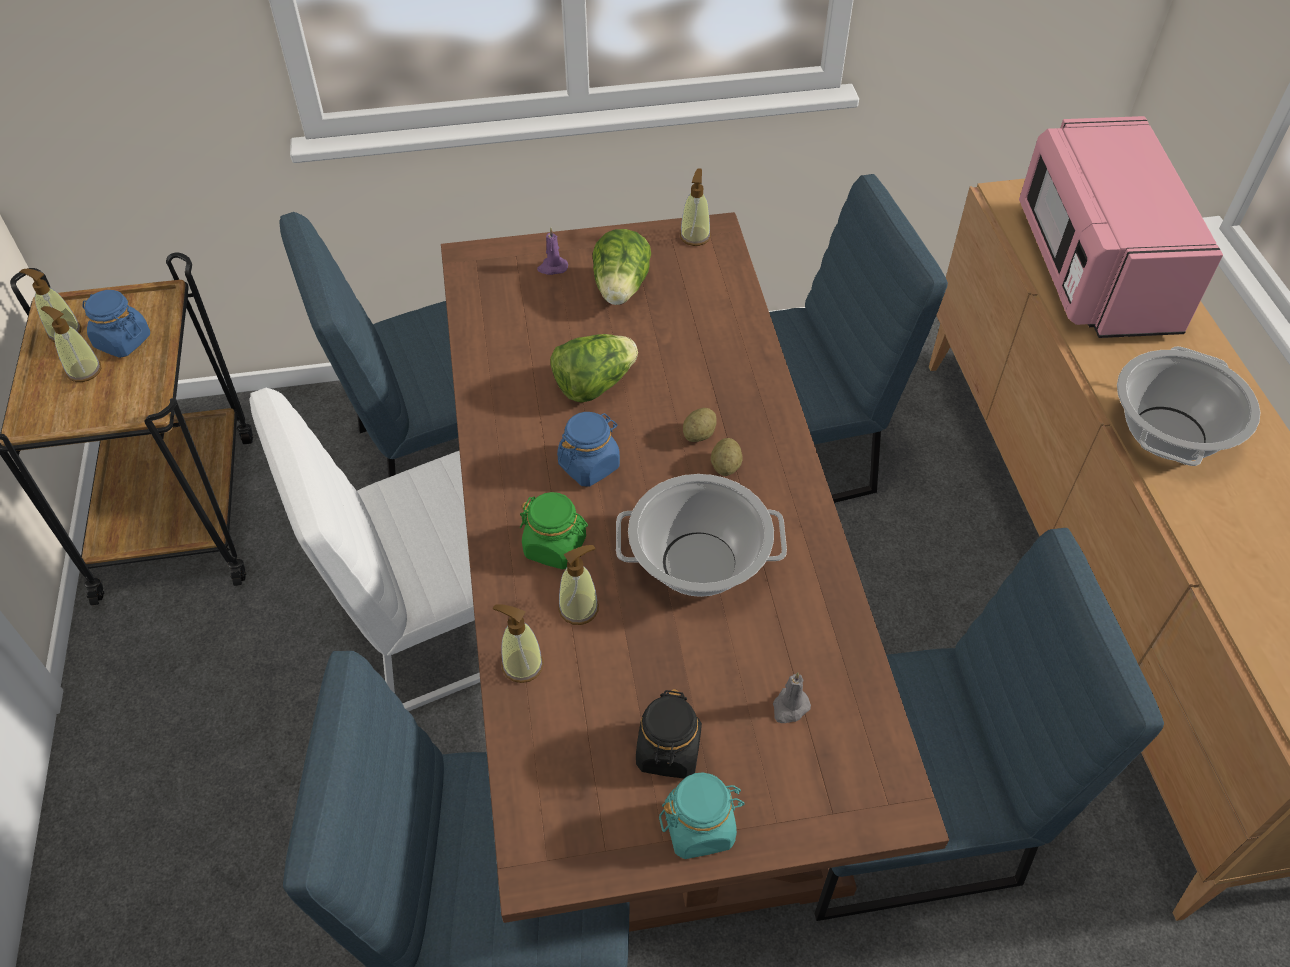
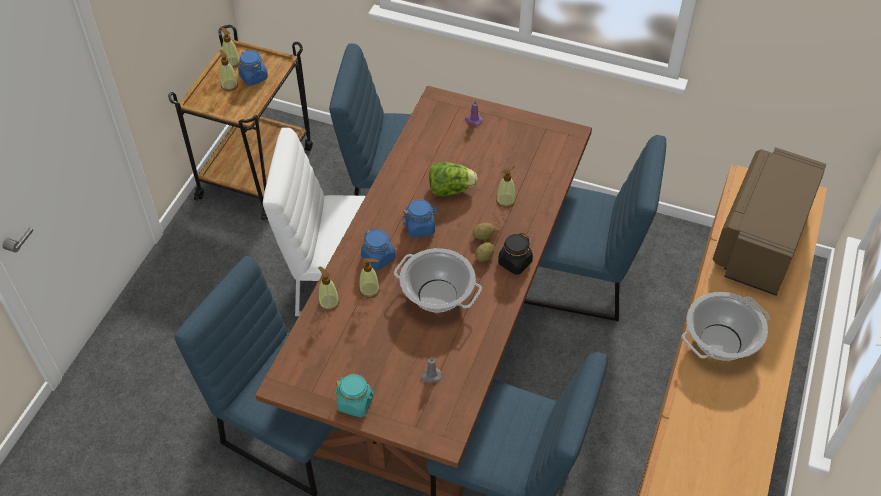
camera: 30 degrees right, 0 degrees up
(555, 547) = (378, 258): green jar -> blue jar
(621, 289) = (499, 146): lettuce -> none
(668, 751) = (364, 367): black jar -> black jar (514, 263)
(695, 236) = (559, 132): soap dispenser -> soap dispenser (505, 200)
(1093, 269) = (760, 240): pink microwave -> brown microwave

